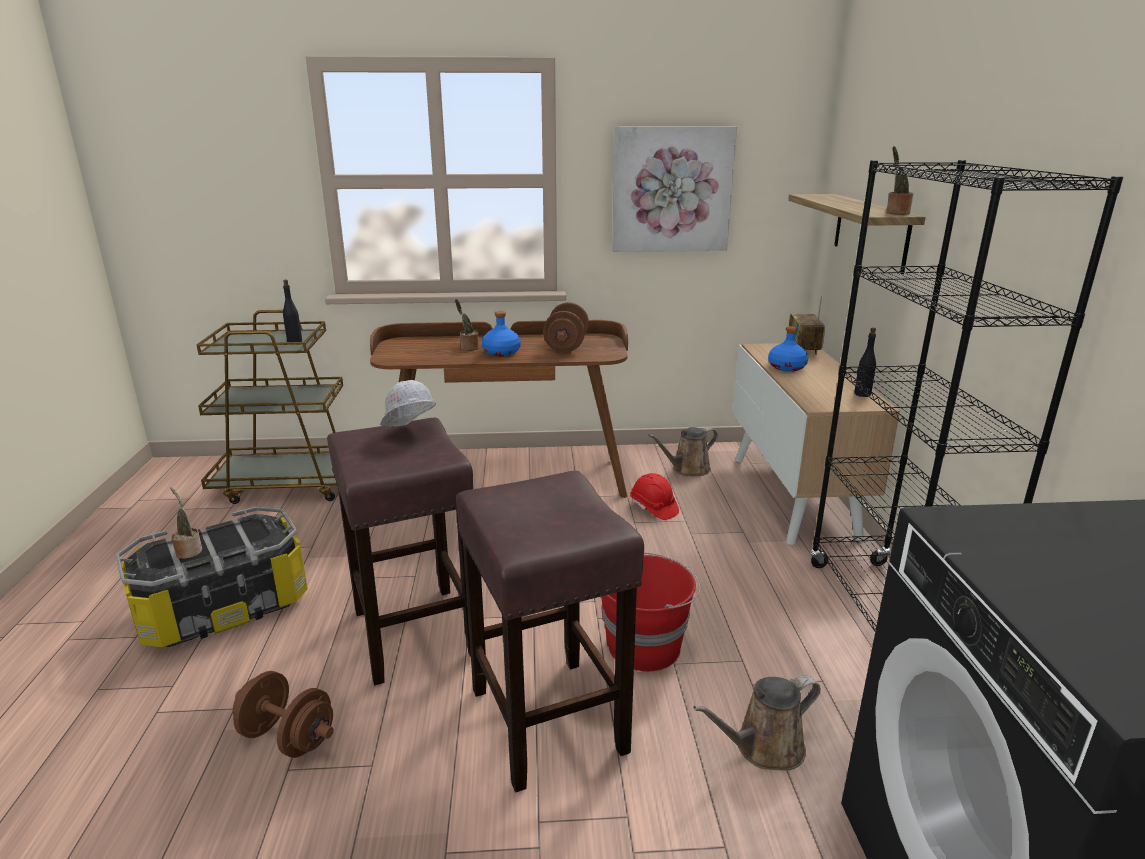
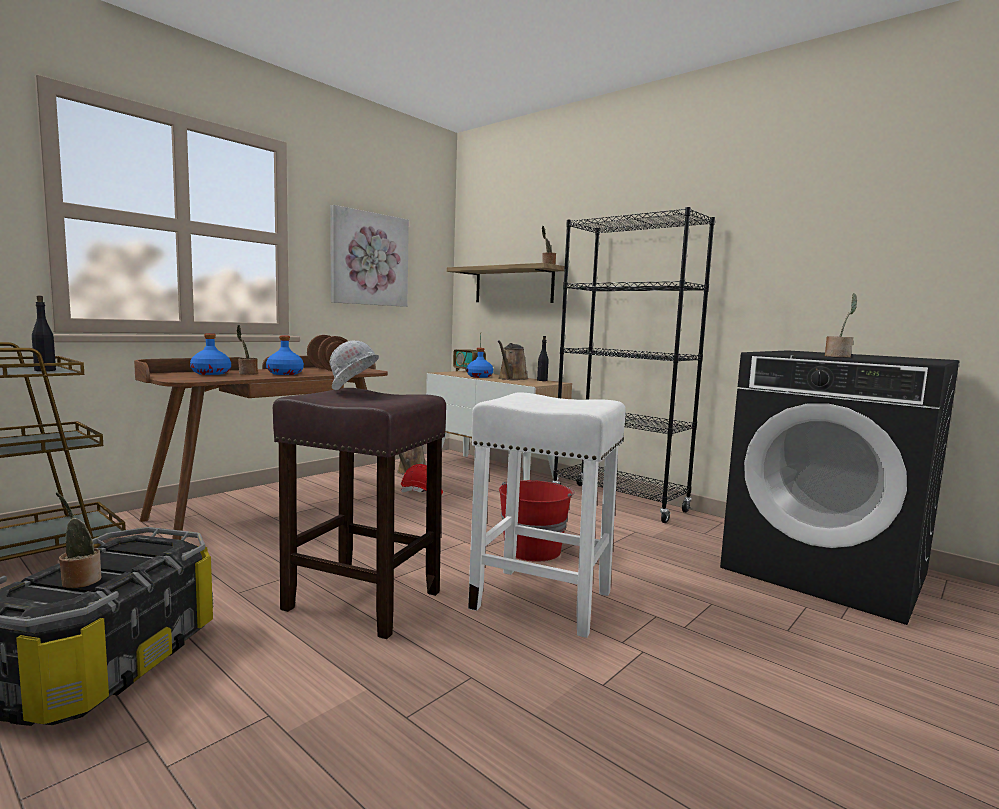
camera: 45 degrees left, 15 degrees down
(288, 737) = (367, 701): brown dumbbell -> none
(440, 344) = (211, 373): none -> blue bottle
(549, 722) = (544, 600): brown stool -> white stool
(764, 748) = (659, 563): brown watering can -> brown watering can (512, 379)
(1039, 593) = (838, 356): none -> potted plant

